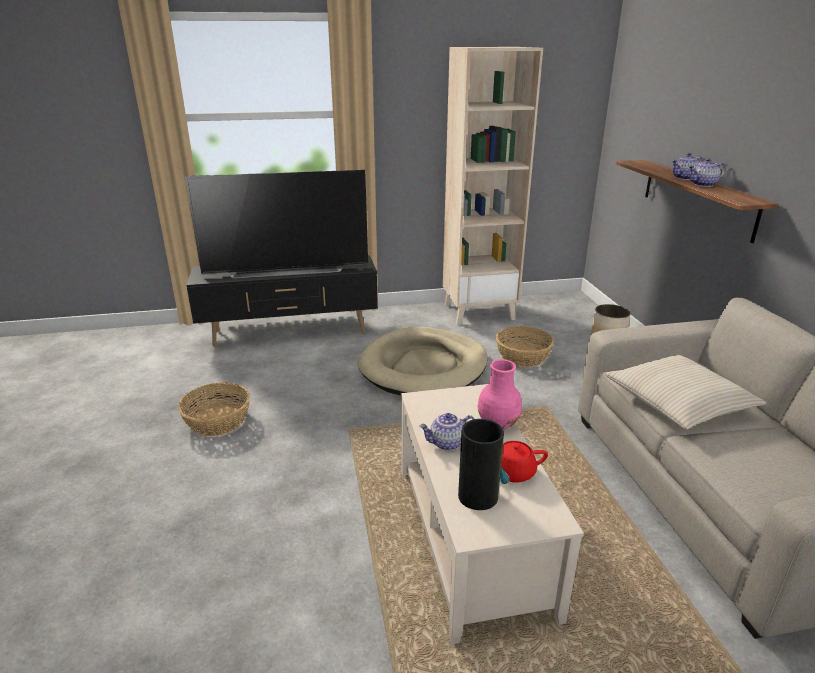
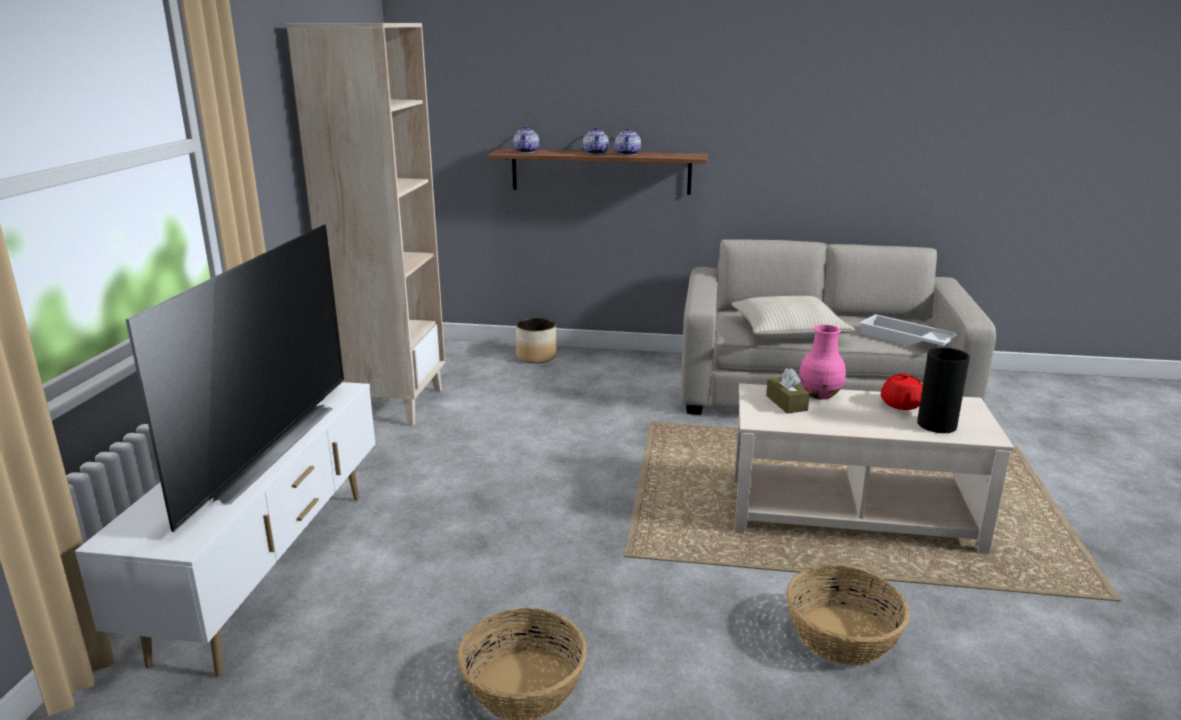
camera: 70 degrees left, 5 degrees down
(290, 333) = (271, 570): black tv stand -> white tv stand
(423, 367) = (506, 472): beige dog bed -> none
(447, 444) = (851, 422): teapot -> teapot (527, 152)
(465, 408) = (786, 403): none -> brown tissue box
(523, 356) = (536, 407): basket -> basket (841, 634)
(753, 482) = (905, 339): none -> white tray

